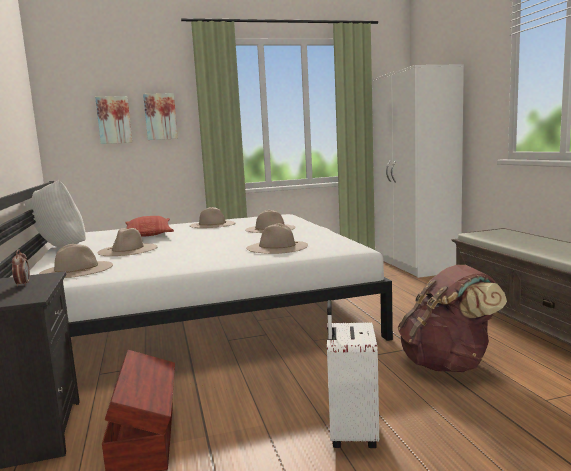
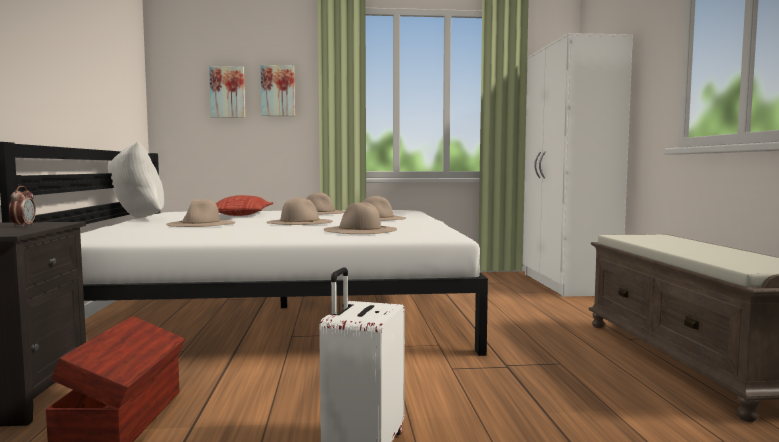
camera: 10 degrees right, 5 degrees down
(76, 269) = (125, 233): beige hat -> beige hat (300, 222)
(448, 364) = (540, 388): brown backpack -> none

